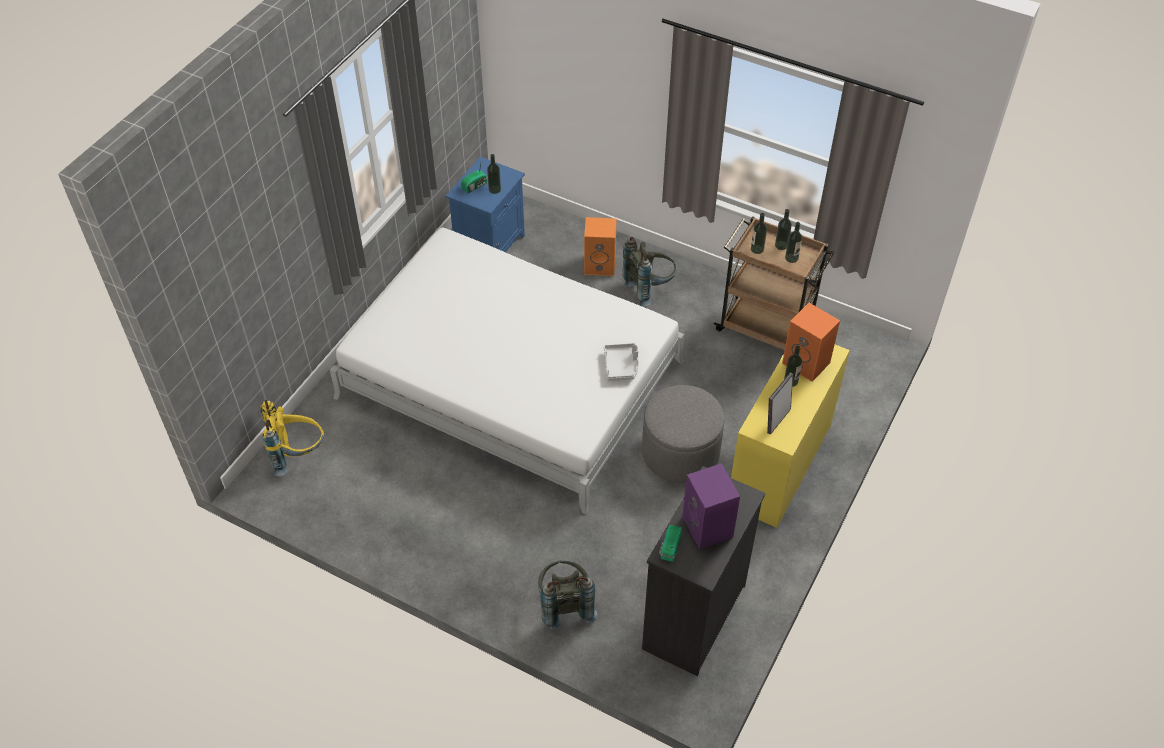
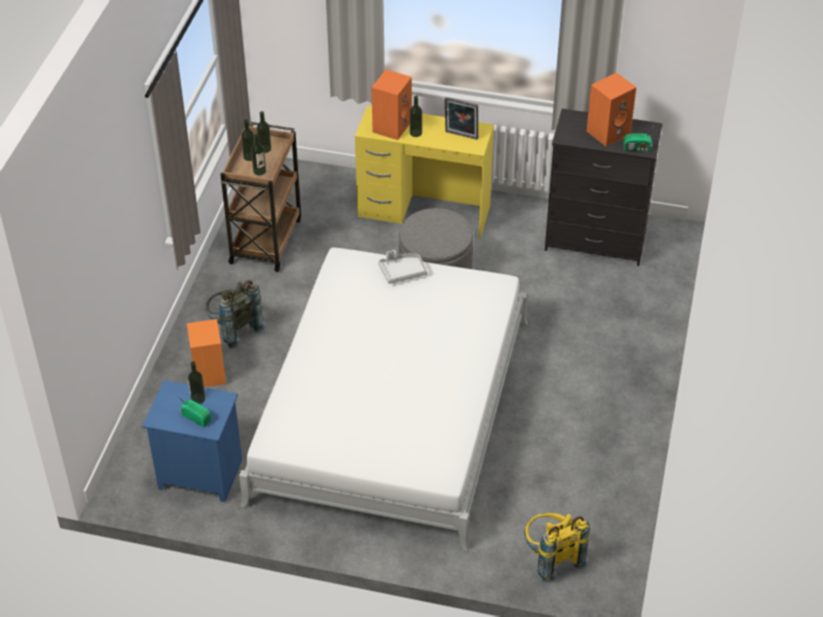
camera: 105 degrees left, 5 degrees down
(565, 604) = (622, 318): grey backpack -> none
(709, 527) = (608, 131): purple speaker -> orange speaker

